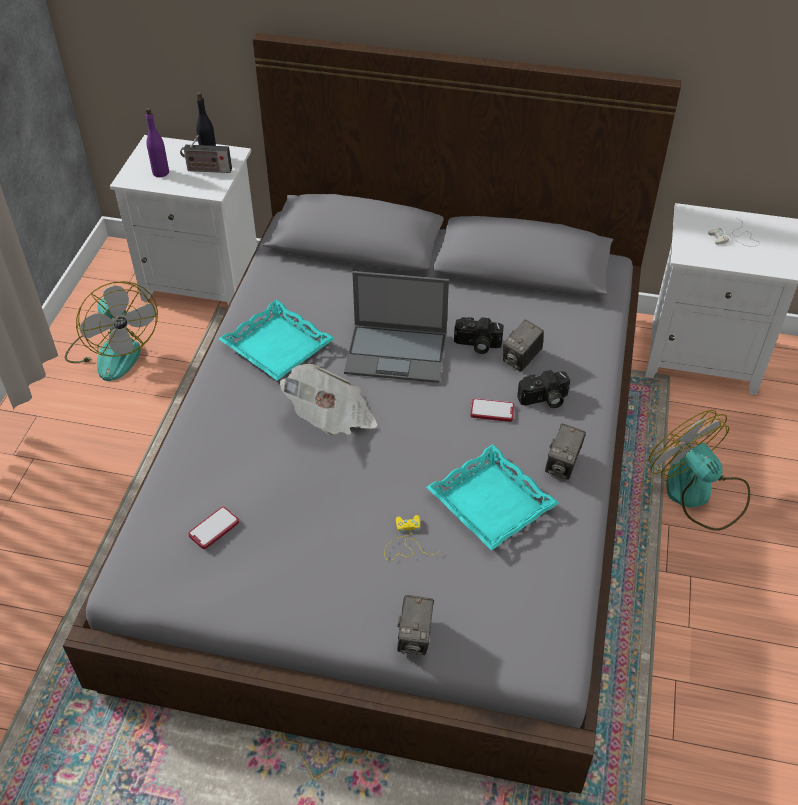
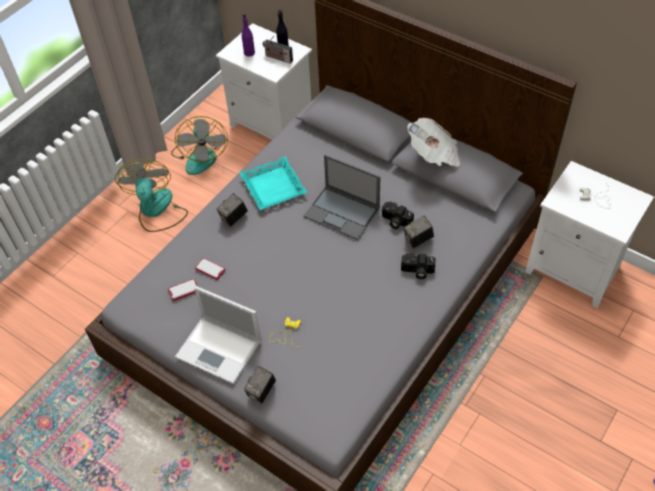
camera: 25 degrees right, 5 degrees up
(317, 597) = (220, 349): none -> laptop
(331, 417) = (282, 243): newspaper -> newspaper (434, 154)
(490, 503) = (347, 327): turquoise tray -> none
(492, 411) = (380, 269): phone -> phone (210, 269)
(562, 465) = (404, 317): camera -> camera (233, 218)
(698, 493) = (515, 362): fan -> fan (156, 210)

